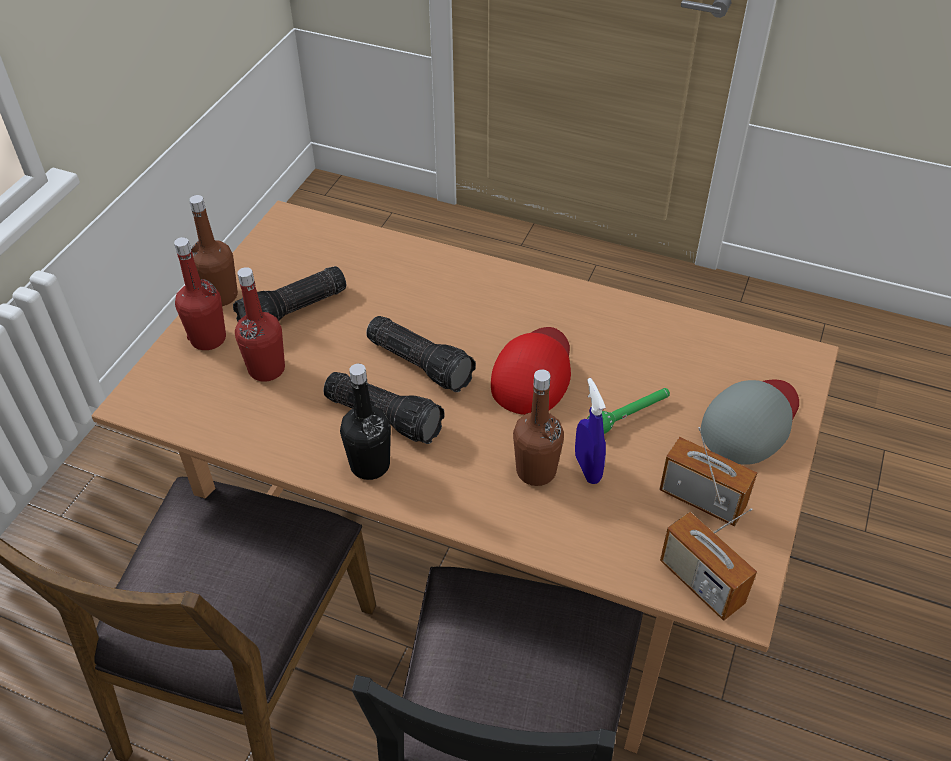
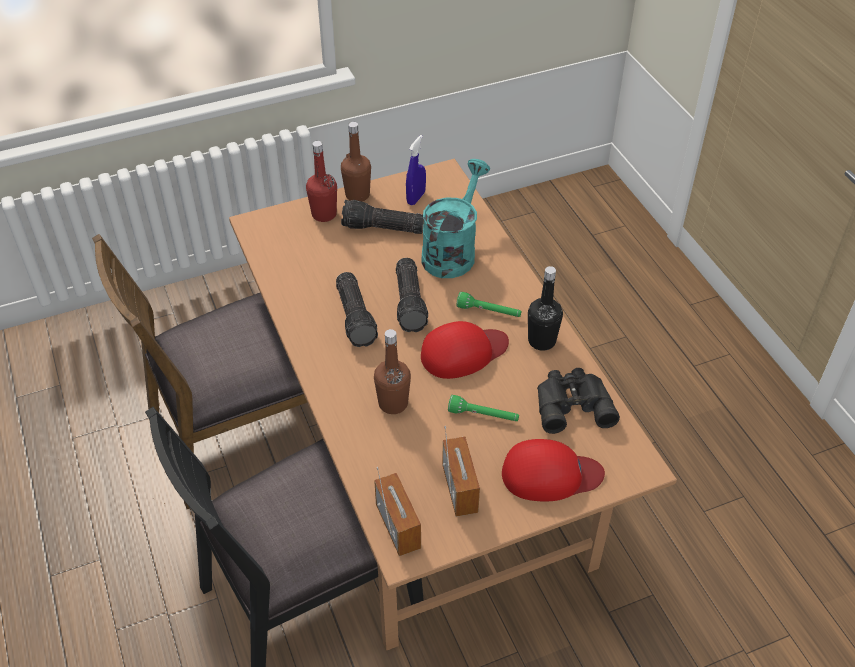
camera: 45 degrees right, 0 degrees up
(266, 369) = (331, 250): red bottle -> none
(370, 465) = (317, 336): black bottle -> black bottle (541, 341)
(395, 287) = (452, 251): none -> turquoise watering can
(505, 319) = (489, 312): none -> green flashlight
(587, 468) = (421, 424): blue spray bottle -> blue spray bottle (416, 198)
(683, 347) = (572, 403): none -> black binoculars
(701, 583) = (398, 527): radio -> radio turned 150 degrees clockwise
(751, 422) = (550, 474): grey cap -> red cap

